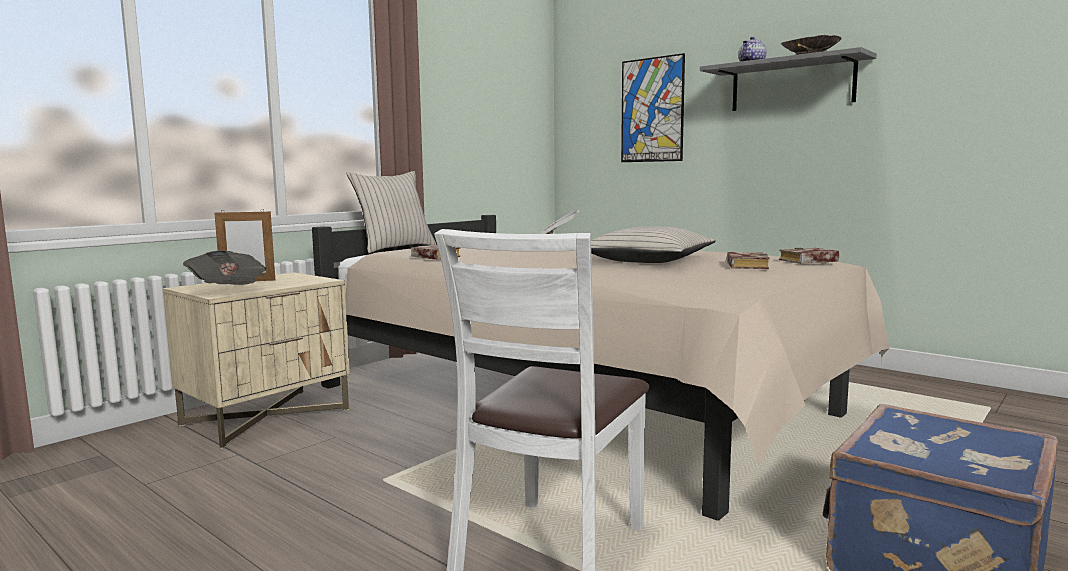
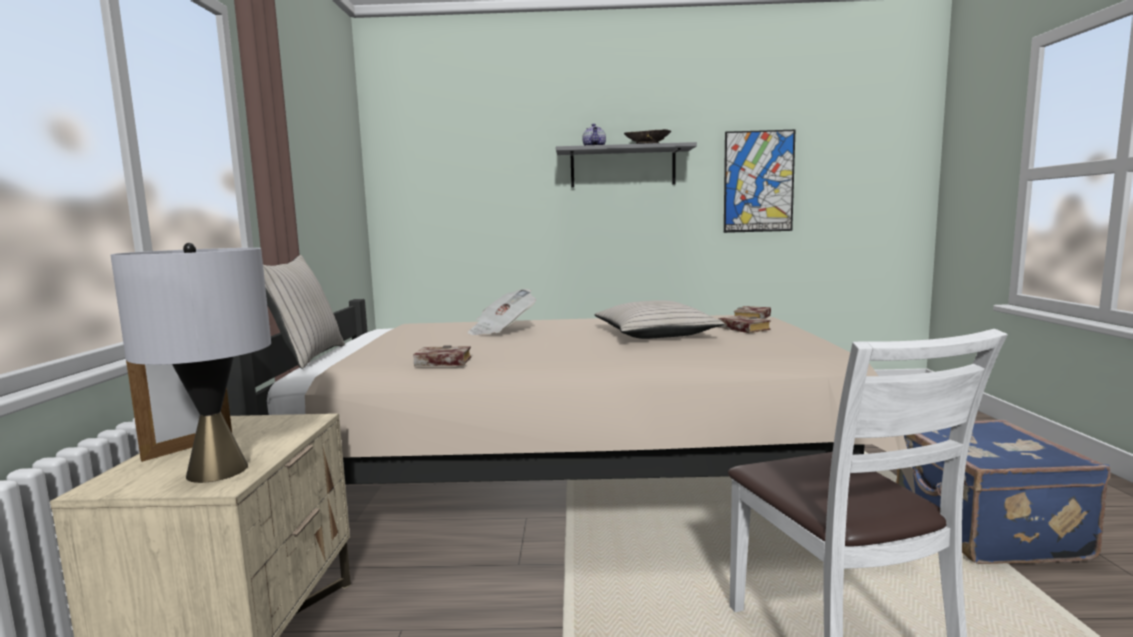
camera: 40 degrees left, 0 degrees up
(230, 290) = (216, 471): newspaper -> grey table lamp
(652, 110) = (487, 183): picture -> picture (758, 181)

